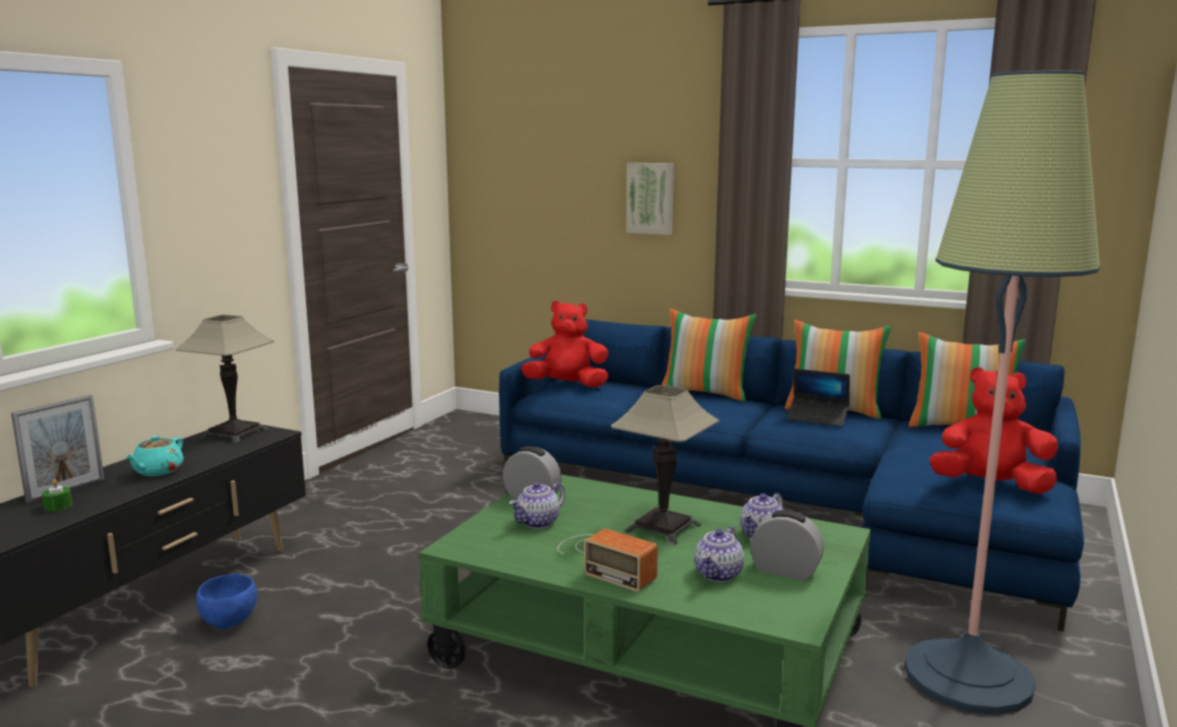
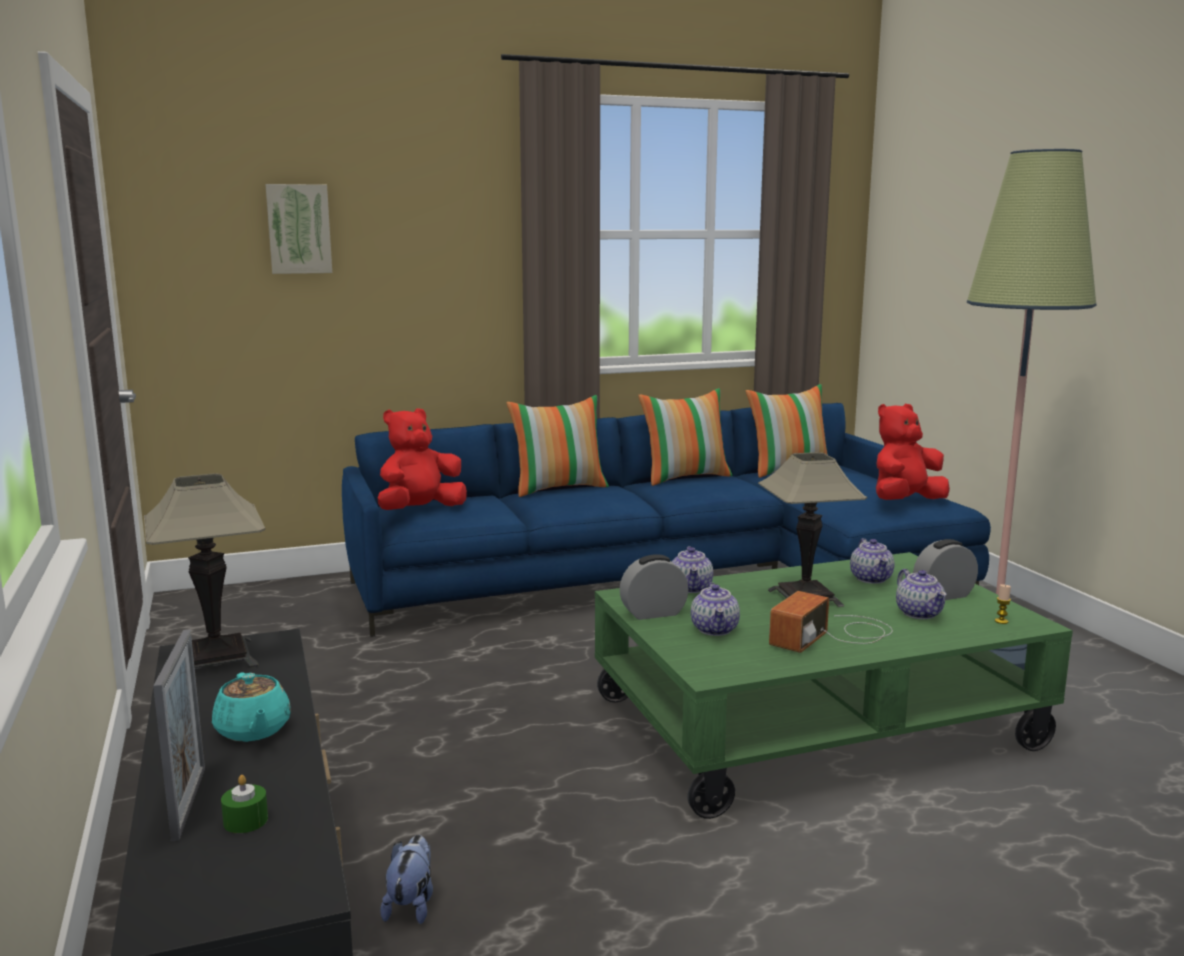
camera: 45 degrees left, 0 degrees up
(230, 622) = (411, 905): blue bowl -> plush toy
(604, 491) = (691, 588): none -> teapot
(605, 560) = (835, 635): radio -> radio turned 135 degrees clockwise
(650, 198) = (431, 279): picture -> picture (299, 229)
(772, 610) = (1001, 621): none -> candle
(817, 418) = (699, 485): laptop -> none

